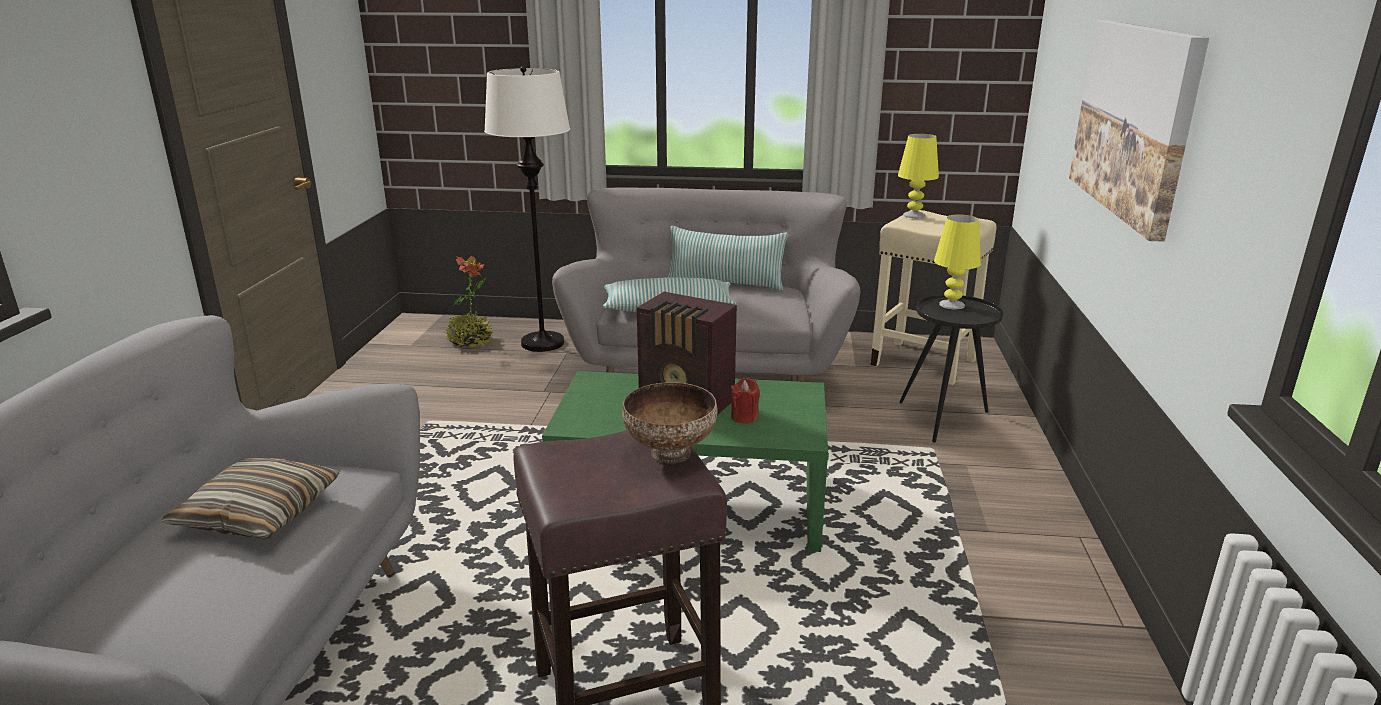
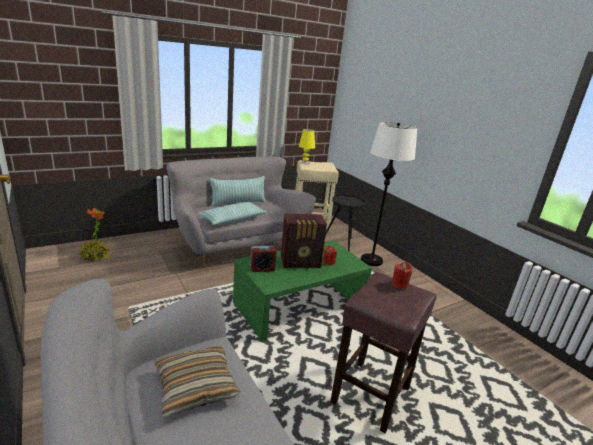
camera: 40 degrees left, 0 degrees up
(543, 343) = (139, 248): white floor lamp -> white floor lamp (371, 260)
(599, 396) = (262, 269): none -> alarm clock
(670, 452) = (400, 284): bowl -> red candle
(952, 305) = (342, 198): yellow table lamp -> none
(1134, 120) = (424, 127): picture -> none

